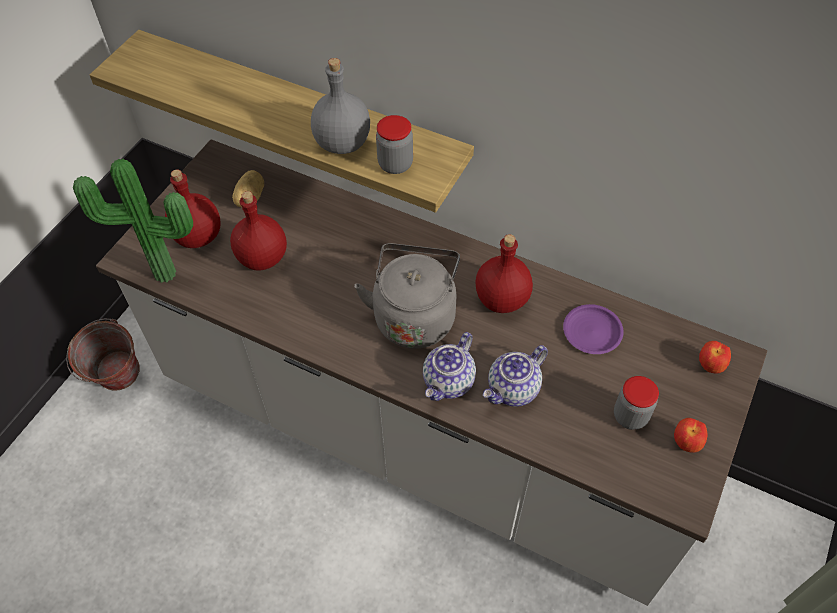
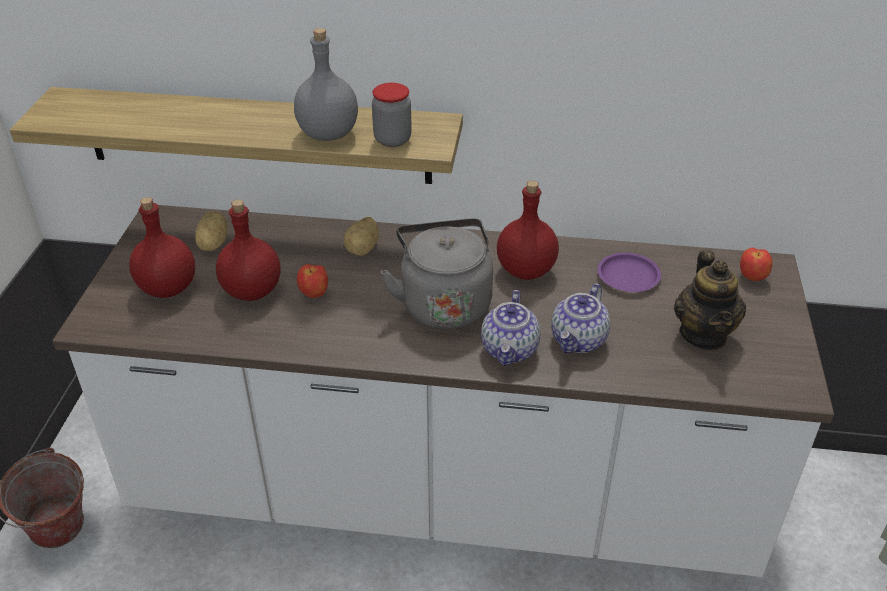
camera: 20 degrees left, 15 degrees down
(164, 277) = (144, 332): potted plant -> none
(371, 237) = (363, 249): none -> potato
(630, 416) = (704, 334): jar -> teapot
(686, 443) = (768, 343): apple -> apple (314, 294)

